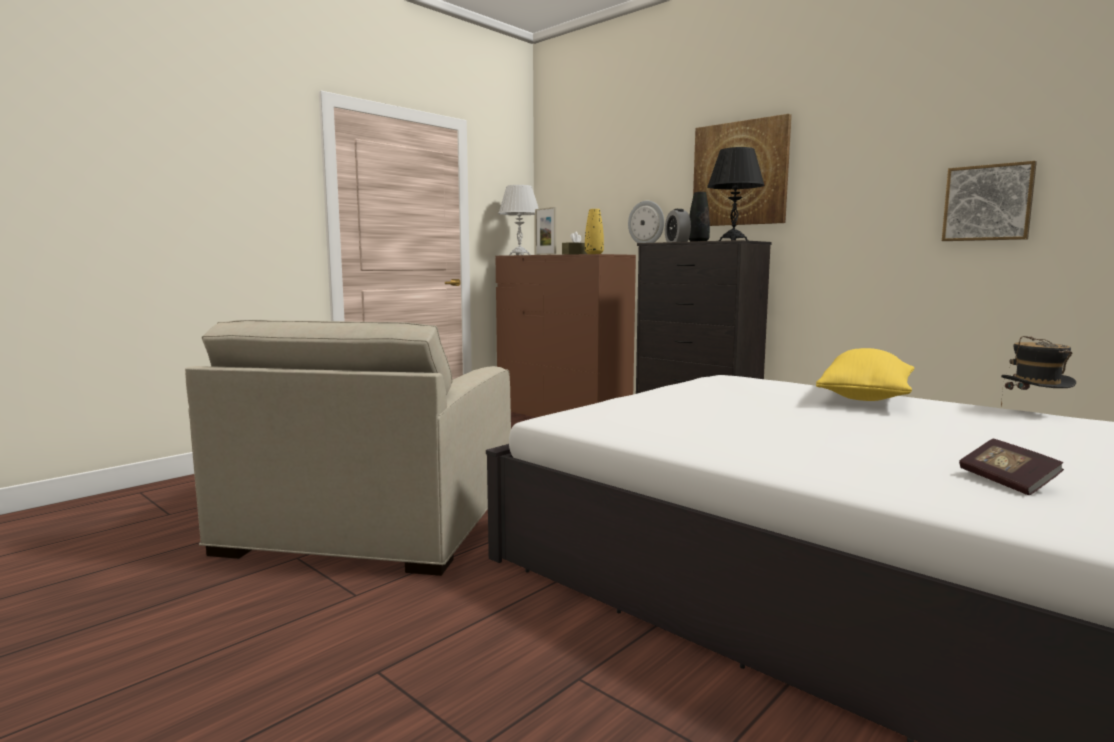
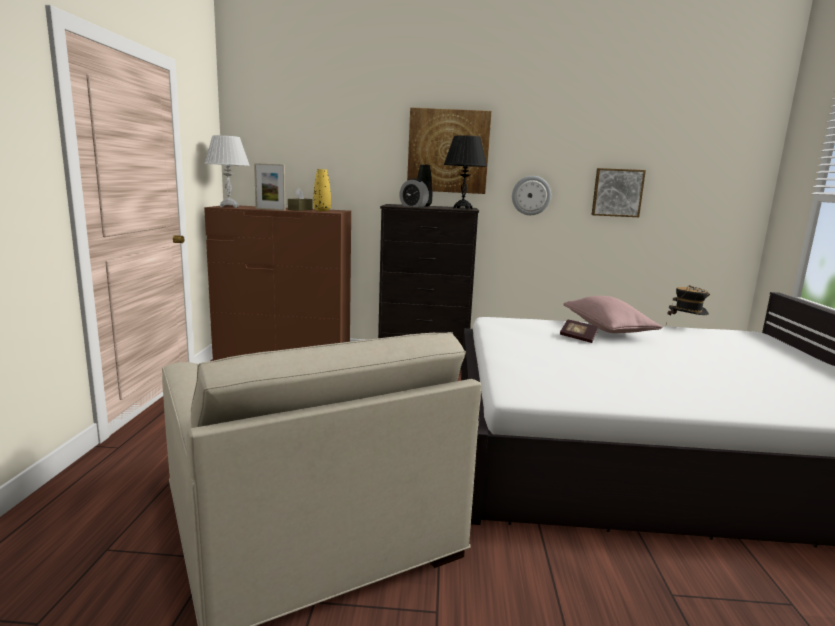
camera: 40 degrees left, 5 degrees up
(646, 223) = (359, 183): wall clock -> wall clock (531, 195)
(866, 397) = (607, 329): yellow pillow -> pink pillow
(1007, 482) = (799, 388): book -> book (578, 338)

